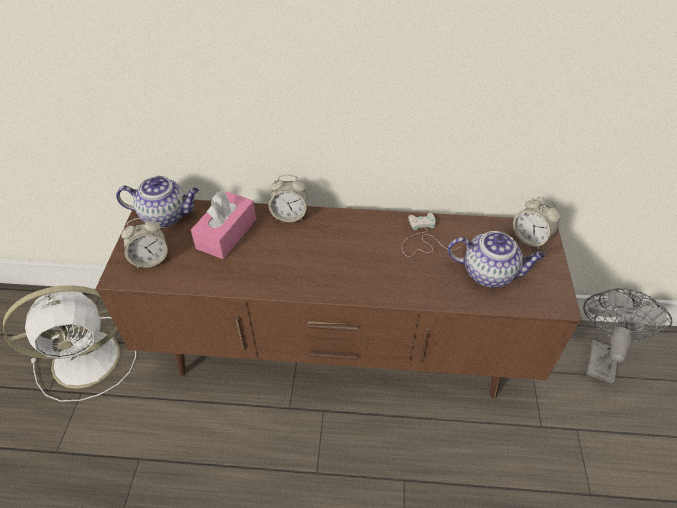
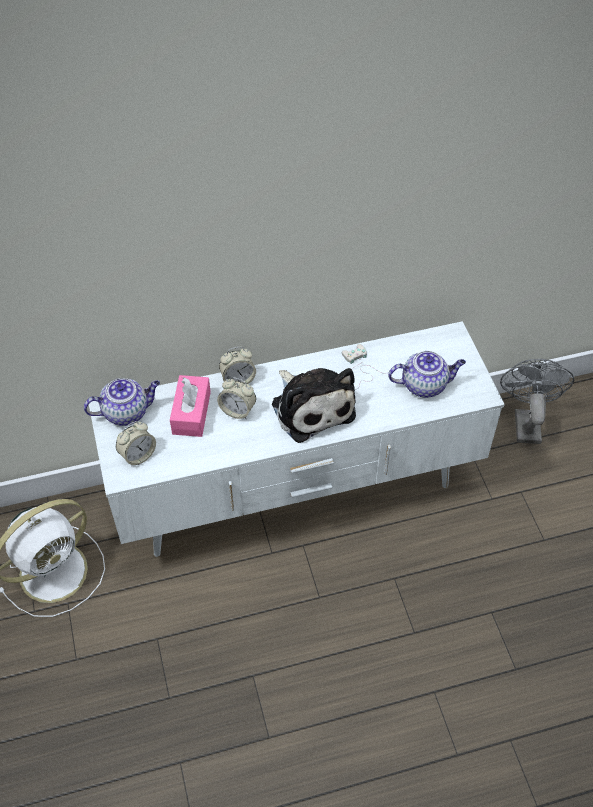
camera: 20 degrees left, 5 degrees up
(338, 356) = (296, 493): brown tv stand -> white tv stand
(352, 261) = (311, 406): none -> plush toy
(530, 238) = (447, 344): alarm clock -> alarm clock (237, 410)

